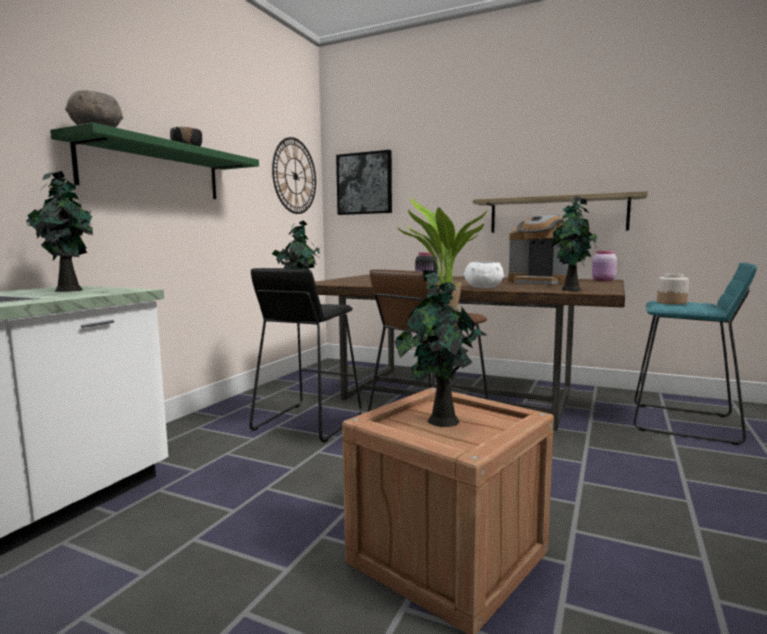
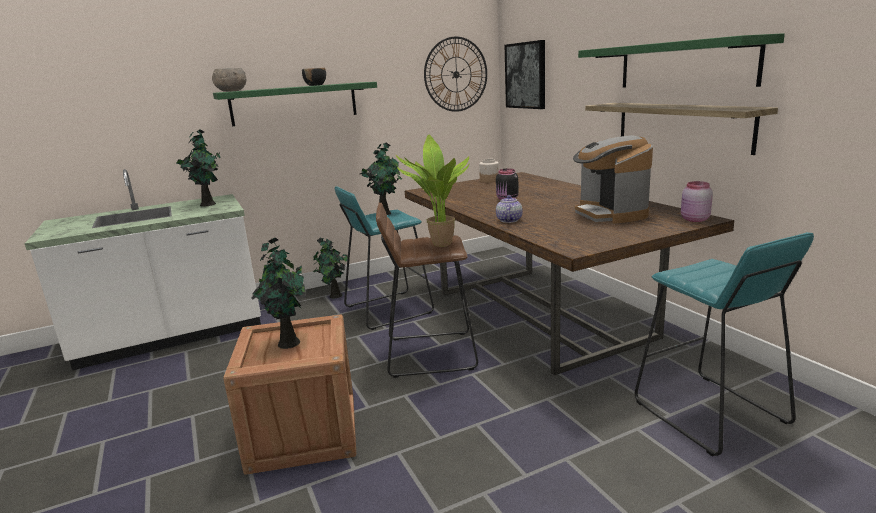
camera: 40 degrees right, 10 degrees up
(307, 422) = (387, 310): black stool -> turquoise stool
(483, 288) = (508, 220): white bowl -> teapot
(558, 167) = (685, 64): none -> green shelf
(572, 290) = (566, 238): potted plant -> potted plant (335, 296)
(671, 302) = (711, 268): jar -> jar (489, 180)

